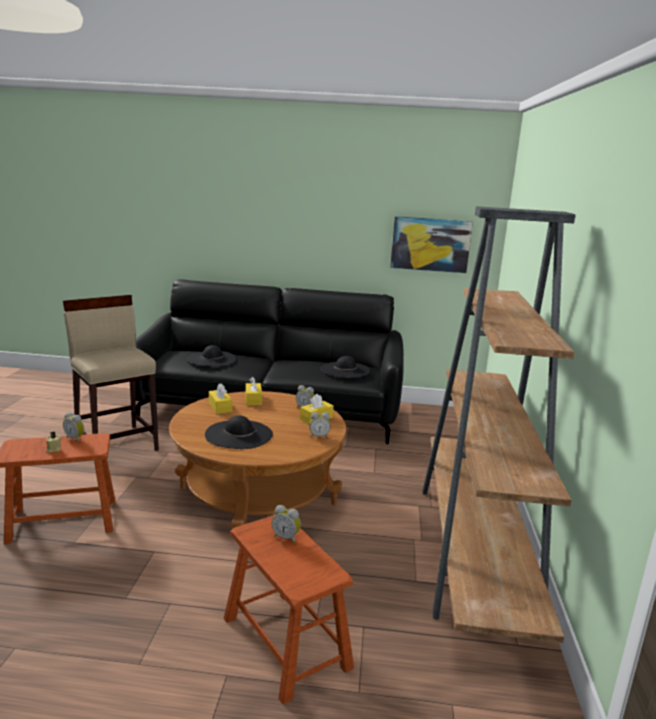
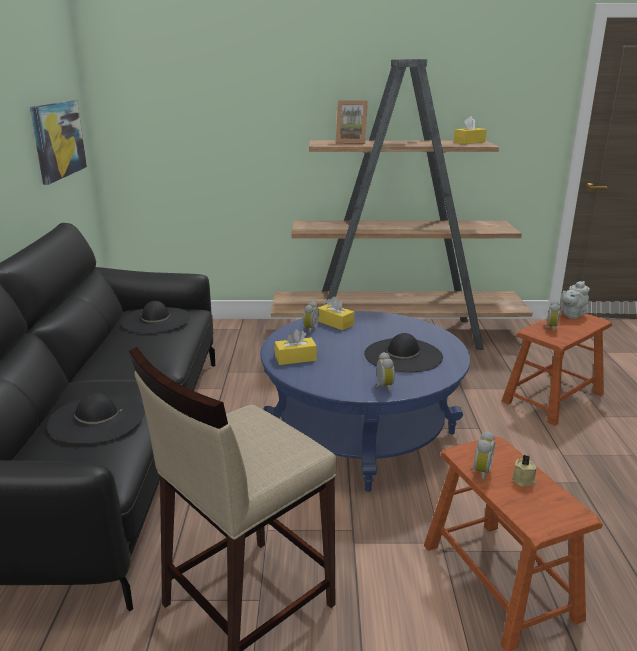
camera: 95 degrees left, 5 degrees up
(220, 407) = (331, 375): yellow tissue box -> yellow tissue box (469, 142)
(257, 496) = (361, 433): brown coffee table -> blue coffee table
(319, 436) = (380, 320): alarm clock -> alarm clock (383, 387)
(324, 570) = (571, 315): none -> grey teapot
(501, 299) = (351, 142): none -> picture frame

